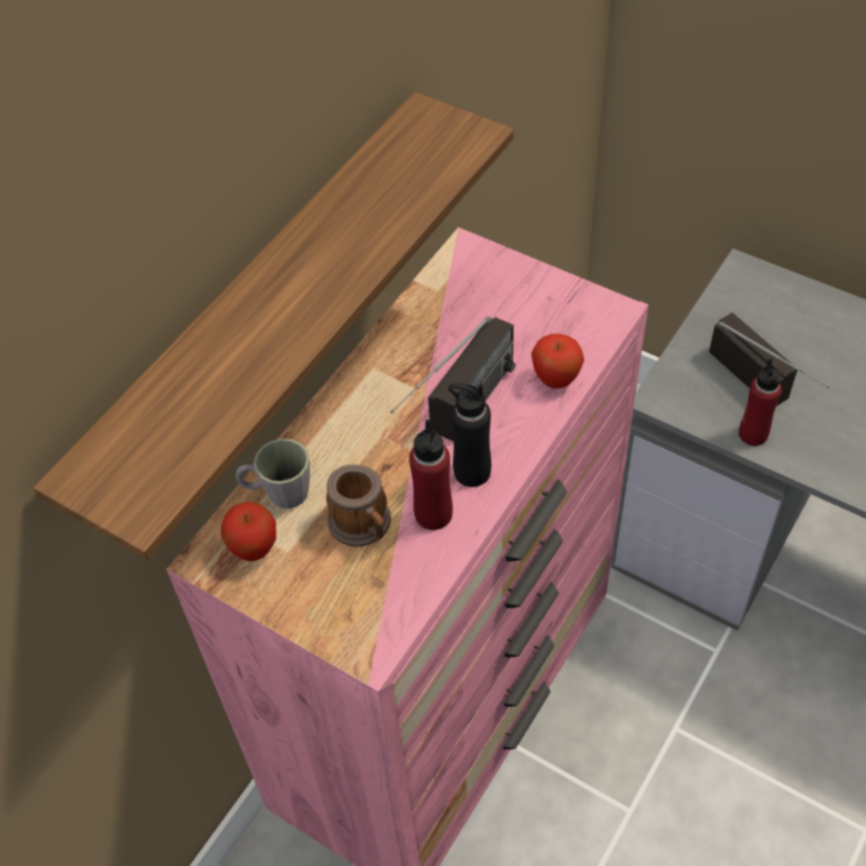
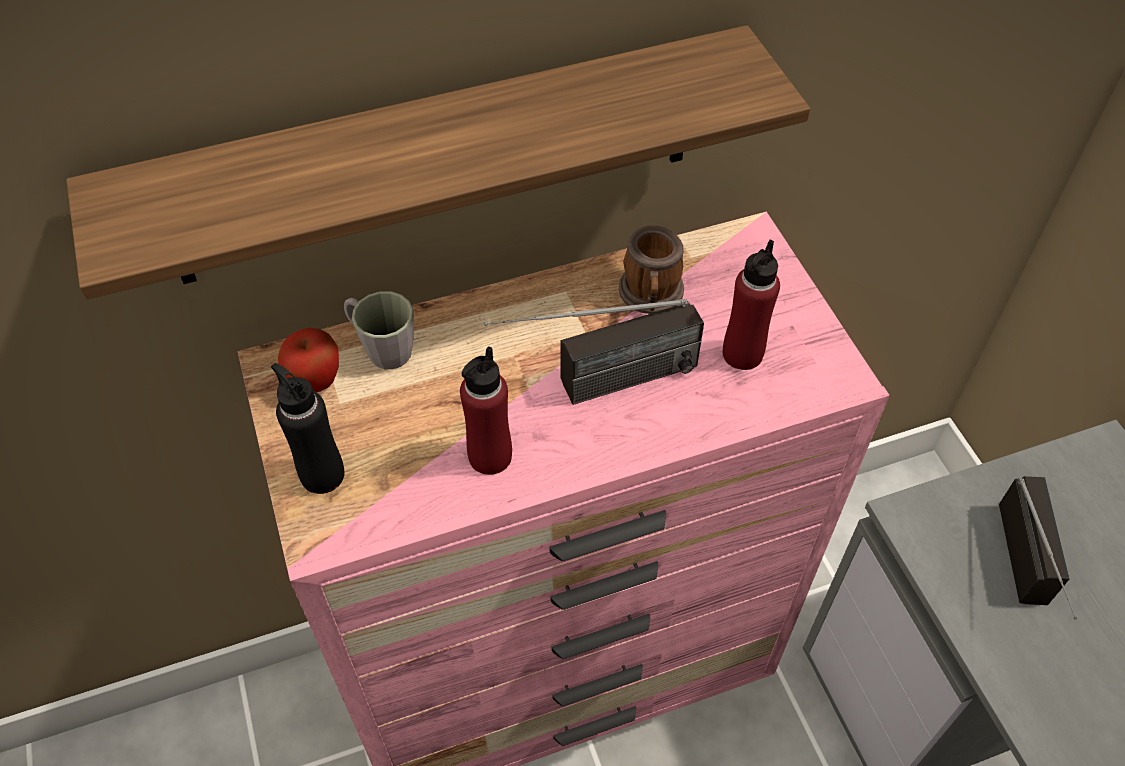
camera: 35 degrees right, 0 degrees up
(364, 525) = (422, 424): mug -> mug (651, 296)
(472, 471) = (561, 441): black bottle -> black bottle (322, 474)
(556, 380) = (723, 408): apple -> none
(753, 434) = (975, 615): red bottle -> red bottle (742, 354)

